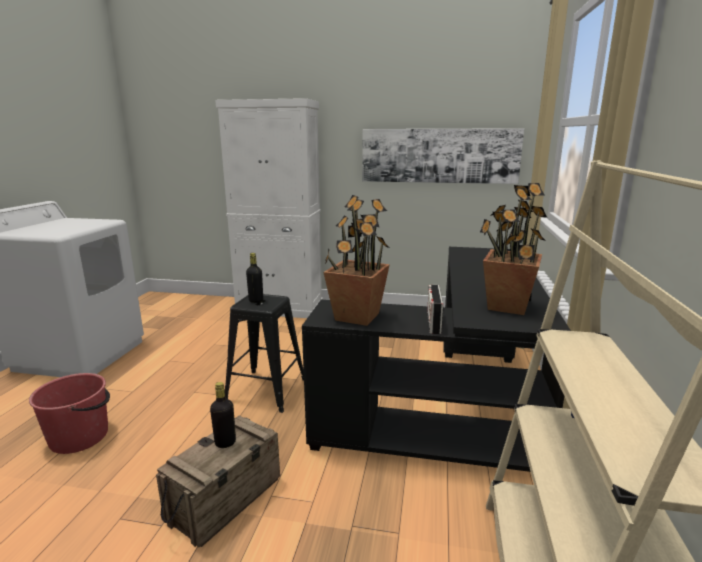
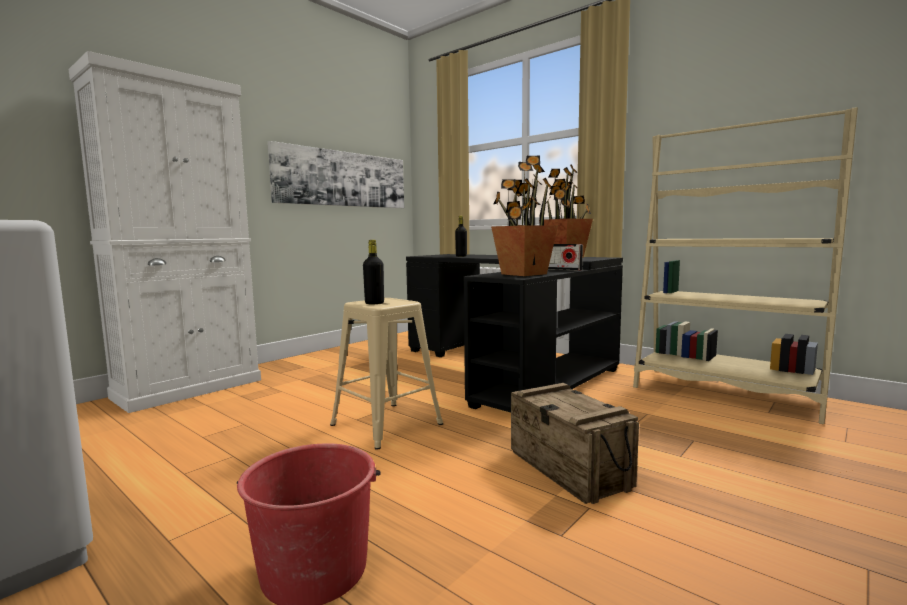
camera: 60 degrees left, 10 degrees down
(225, 443) = (560, 399): black bottle -> black bottle (461, 256)
(266, 389) = (385, 424): black stool -> beige stool

